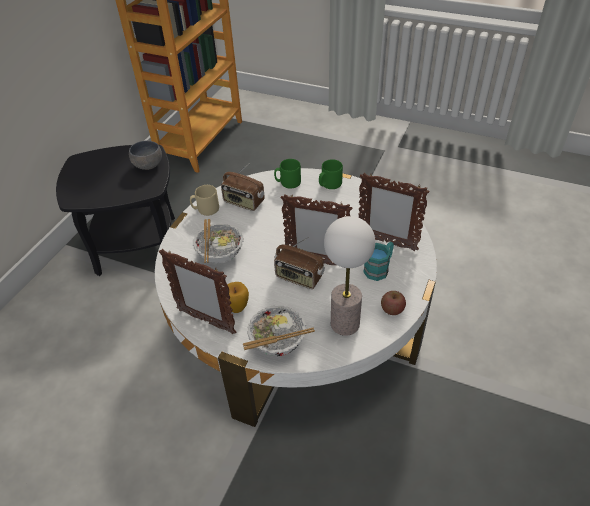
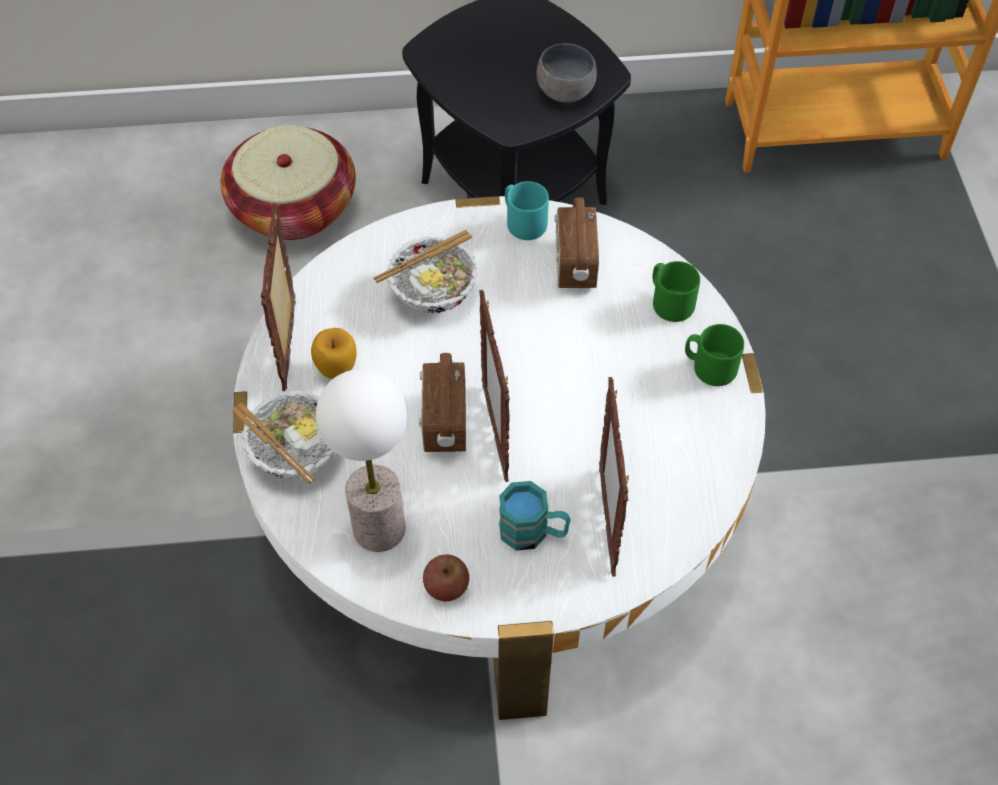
camera: 60 degrees right, 10 degrees up
(61, 335) = (293, 207): none -> basket
(205, 209) = (523, 222): beige mug -> turquoise mug

